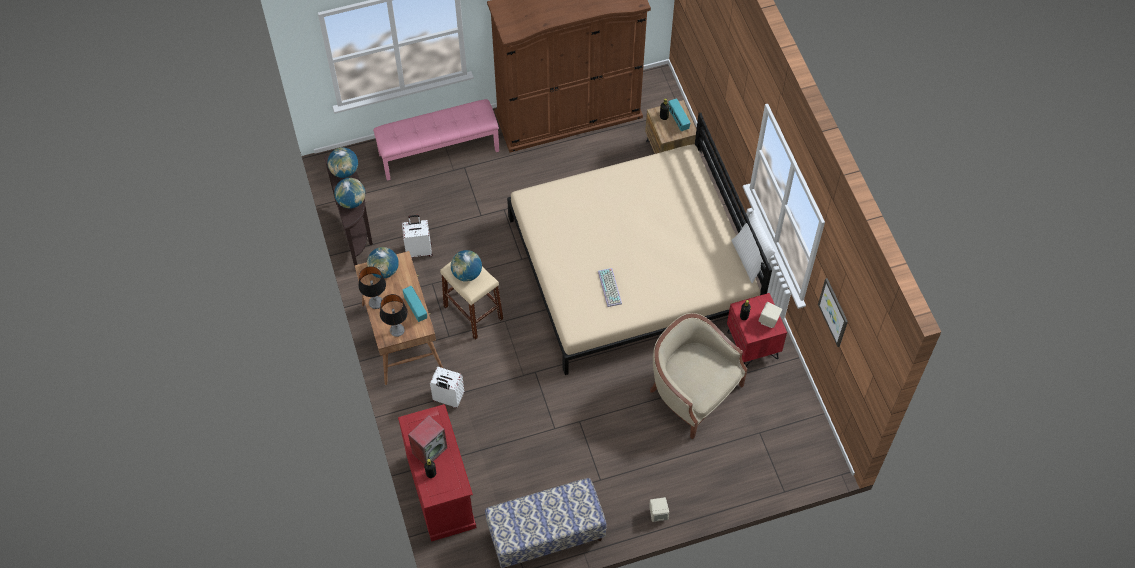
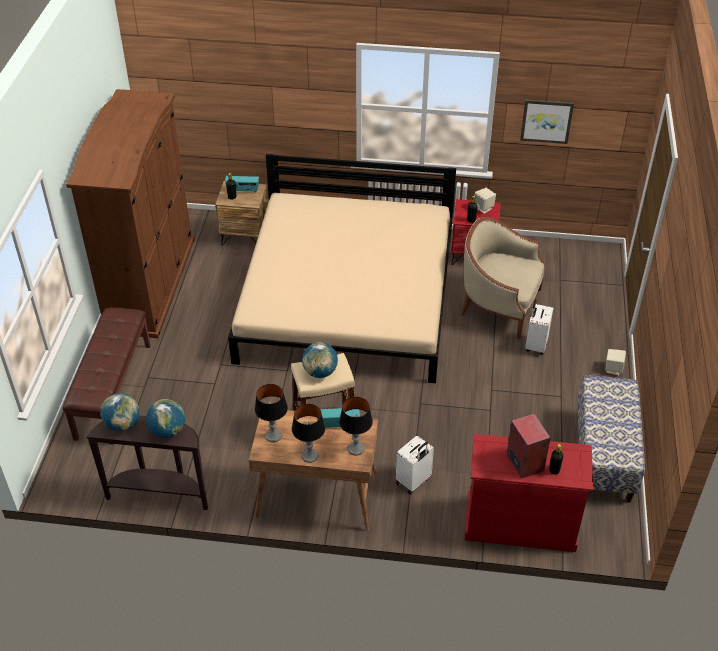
camera: 65 degrees left, 15 degrees down
(384, 271) = (273, 436): globe -> table lamp
(419, 250) = (220, 446): white suitcase -> white suitcase (535, 345)
(439, 152) = (113, 390): pink bench -> brown bench
(610, 288) = (389, 290): keyboard -> none
(693, 392) = (499, 305): beige armchair -> beige armchair turned 45 degrees clockwise
(750, 259) = (414, 200): white pillow -> none

